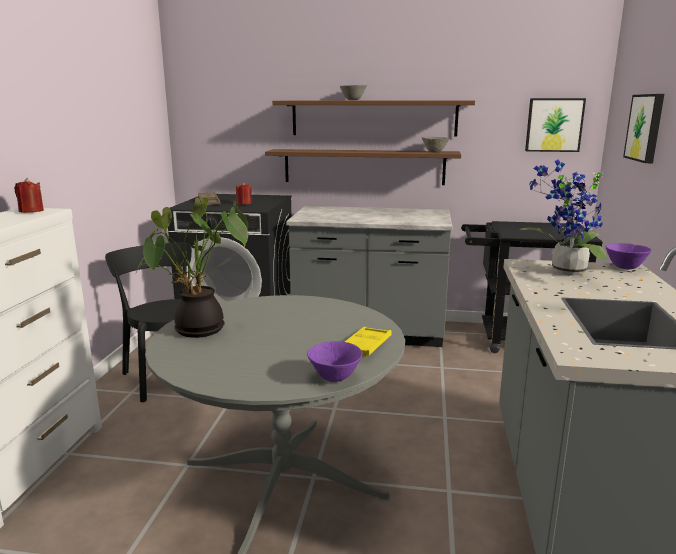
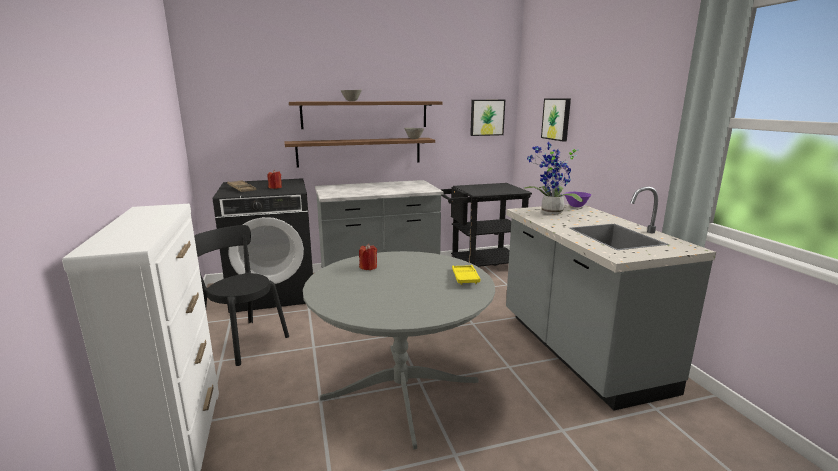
camera: 25 degrees left, 0 degrees up
(31, 211) = (155, 208): red candle -> red candle (368, 267)
(199, 331) = (337, 289): potted plant -> none
(335, 378) = (471, 300): purple bowl -> none

